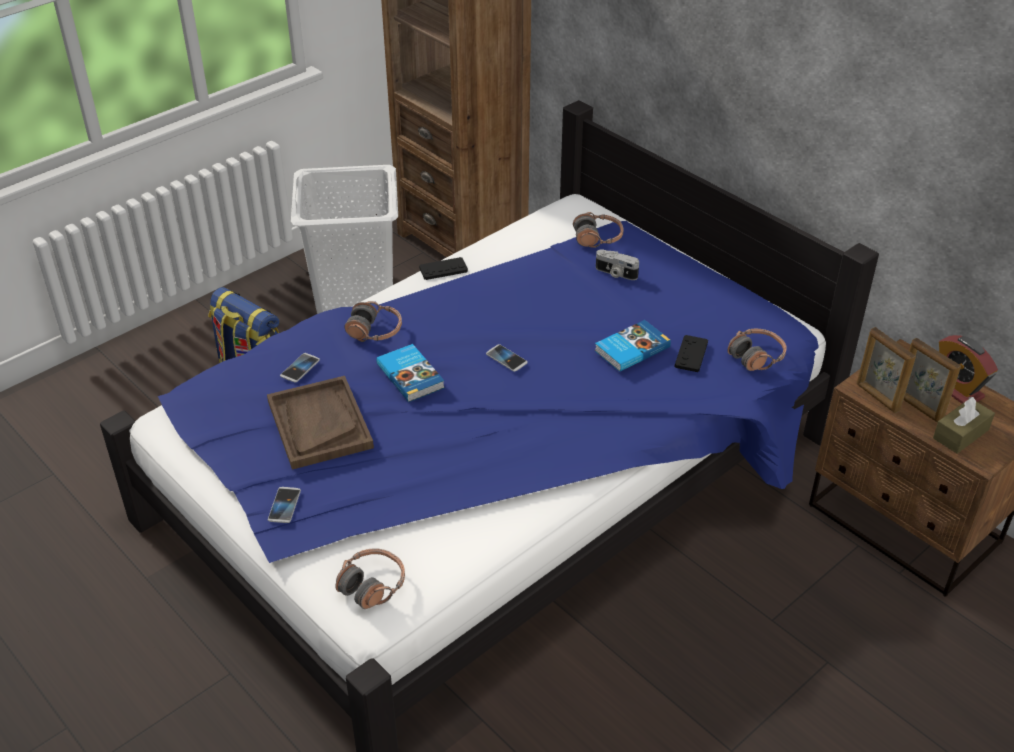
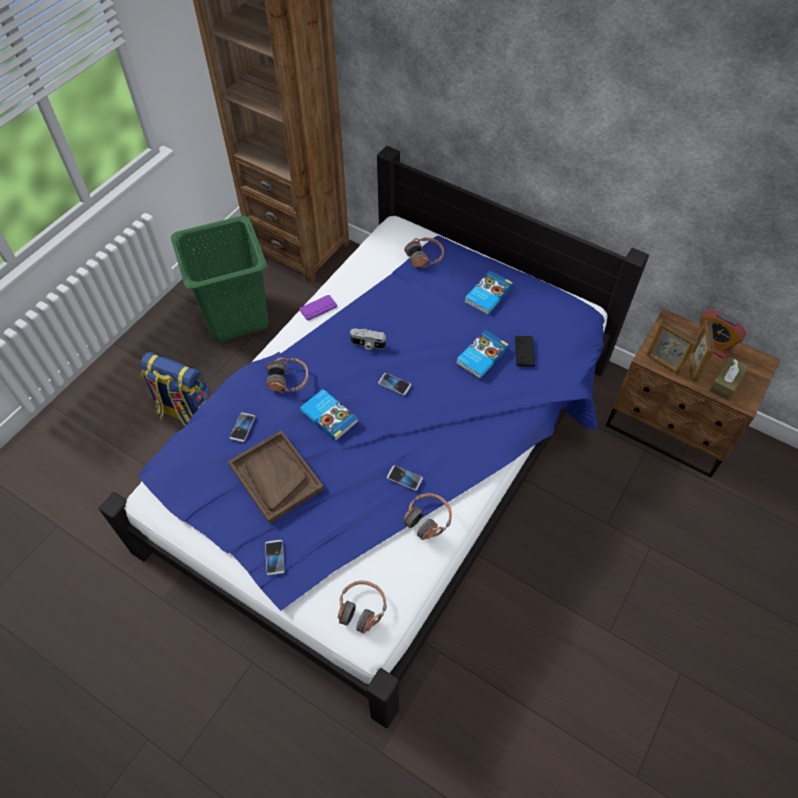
camera: 15 degrees left, 15 degrees up
(354, 296) = (235, 315): white laundry basket -> green laundry basket
(443, 269) = (318, 308): black game controller -> purple game controller
(480, 456) = (404, 478): none -> phone
(615, 273) = (448, 288): camera -> camera (367, 345)
(665, 288) = (487, 294): none -> book
(756, 356) = (569, 343): headphones -> headphones (428, 519)
(918, 408) = (692, 367): picture frame -> picture frame turned 60 degrees clockwise

